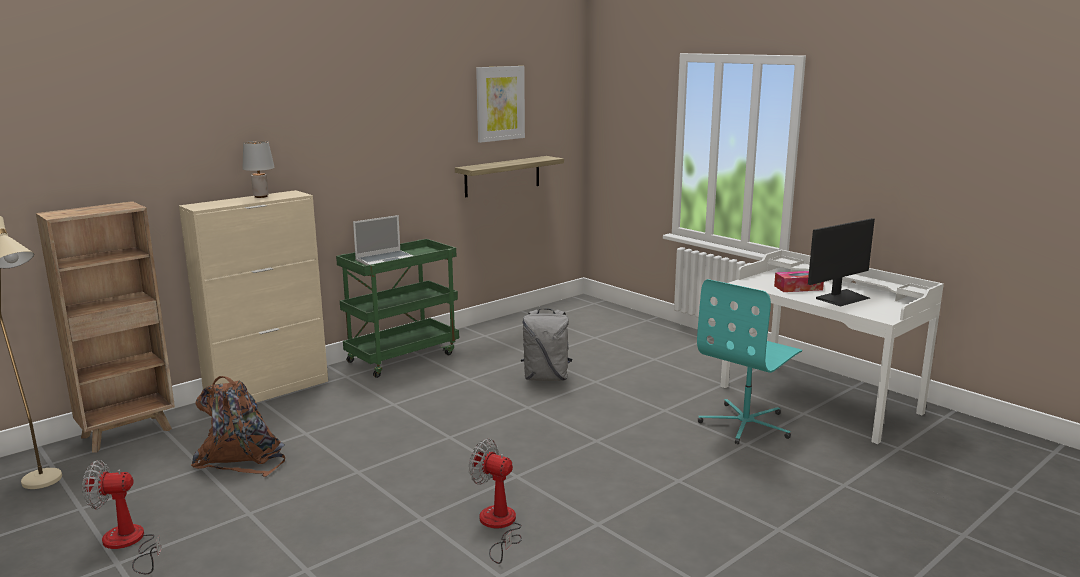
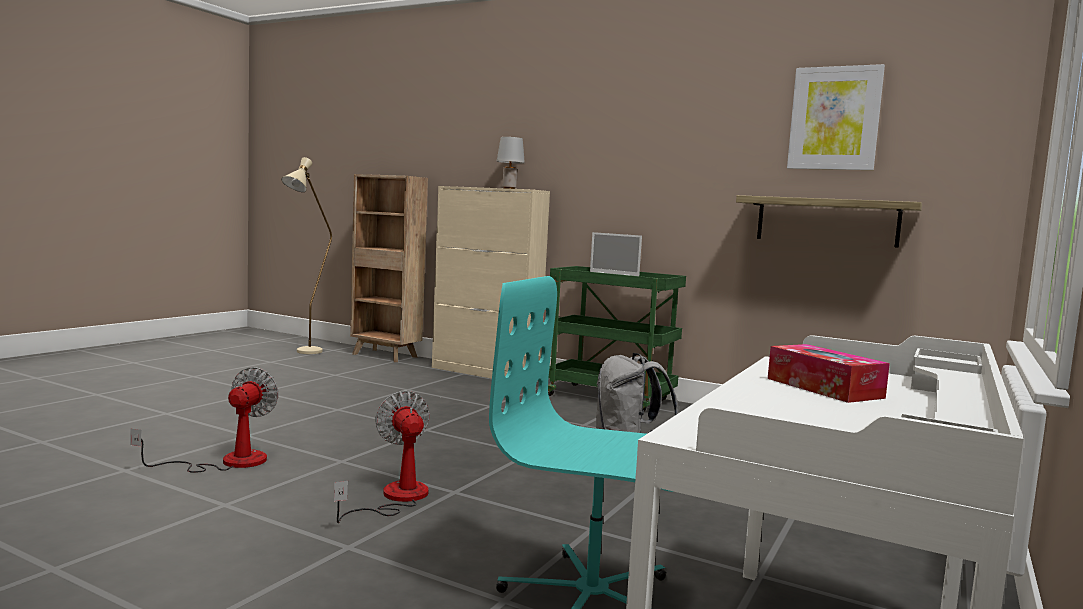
camera: 70 degrees right, 10 degrees down
(129, 544) = (219, 375): fan -> fan (395, 498)
(242, 458) = (353, 380): brown backpack -> none
(842, 298) = (812, 412): monitor -> none

